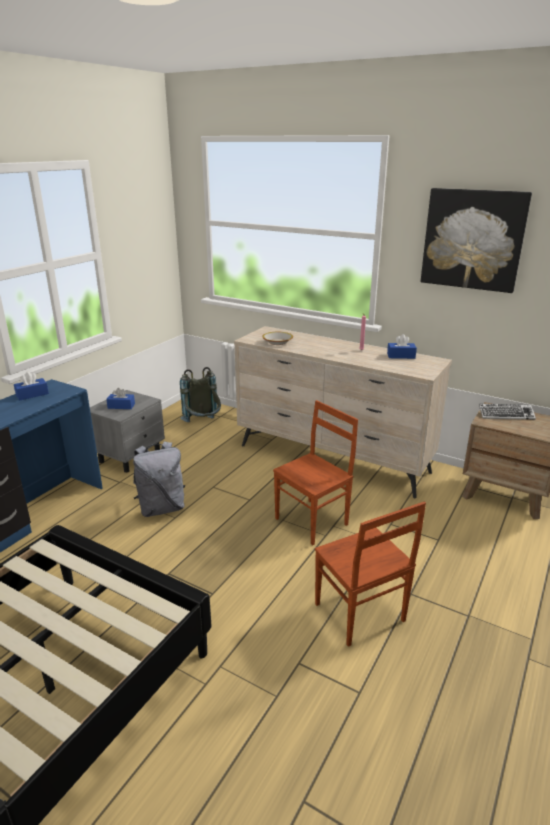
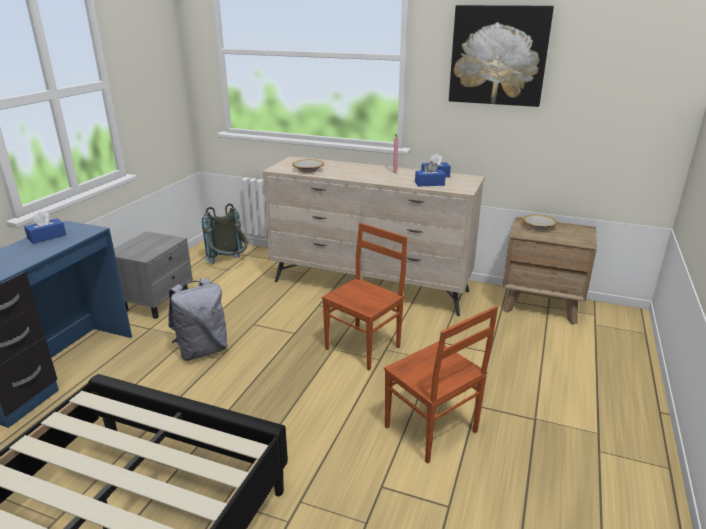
camera: 10 degrees left, 0 degrees up
(121, 406) = (144, 247): blue tissue box -> blue tissue box (429, 183)
(506, 415) = (538, 226): keyboard -> bowl

